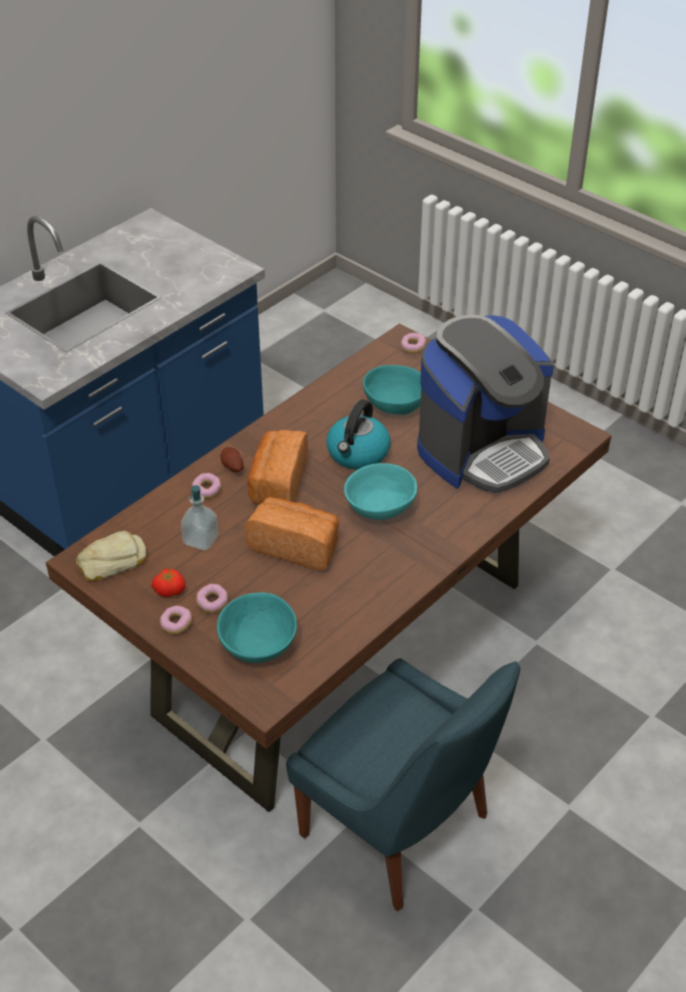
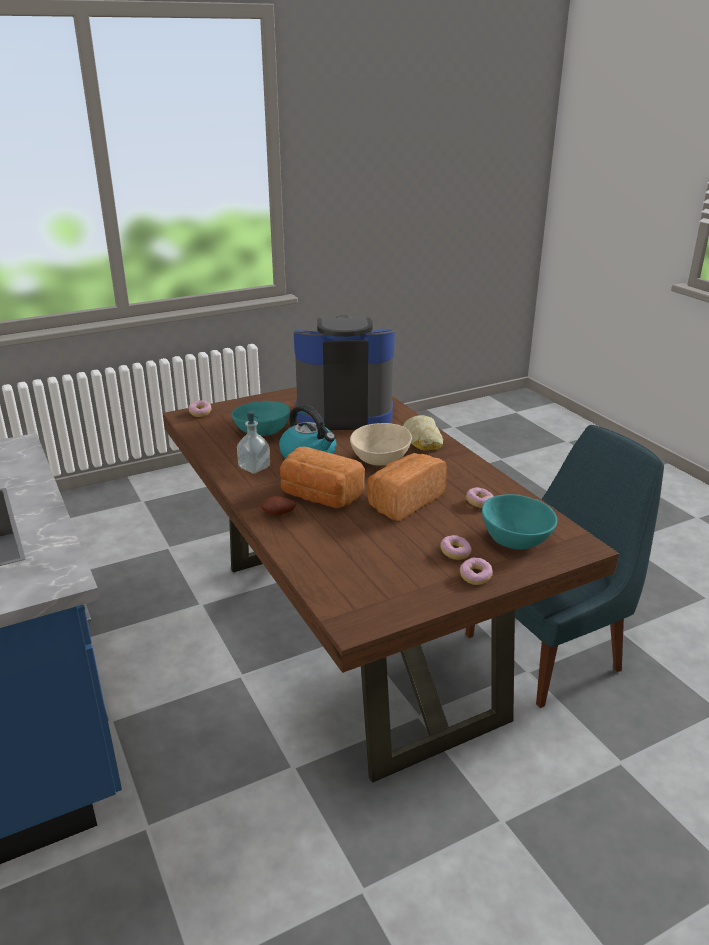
camera: 70 degrees left, 15 degrees down
(111, 561) = (366, 603): bread -> bread (422, 440)
(169, 589) = (425, 574): tomato -> none
(201, 540) = (367, 546): soap dispenser -> soap dispenser (254, 467)
(207, 491) = (301, 532): donut -> donut (479, 503)
(381, 507) = (380, 459): turquoise bowl -> beige bowl
(482, 450) = (344, 412): coffee machine -> coffee machine turned 75 degrees counterclockwise

